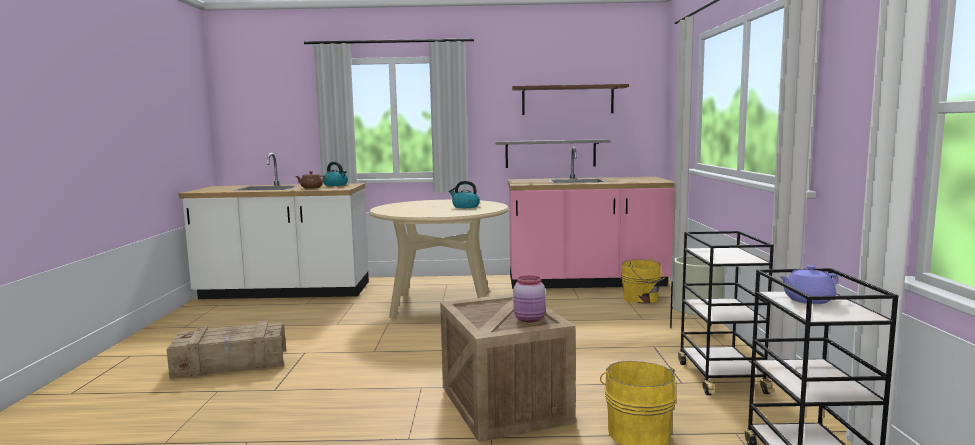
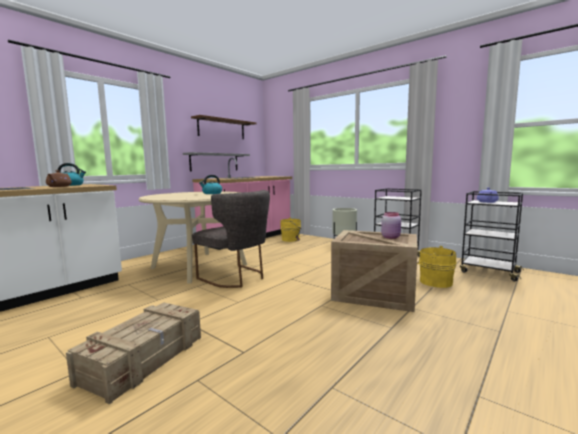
camera: 50 degrees left, 0 degrees up
(437, 328) = (237, 278): none -> grey chair

